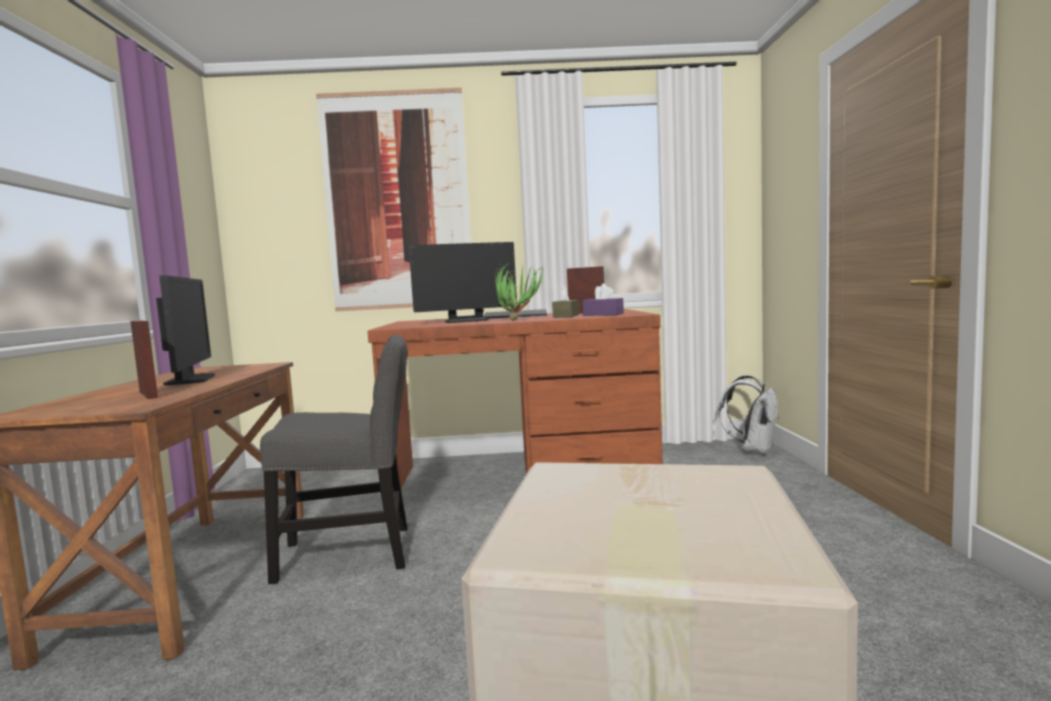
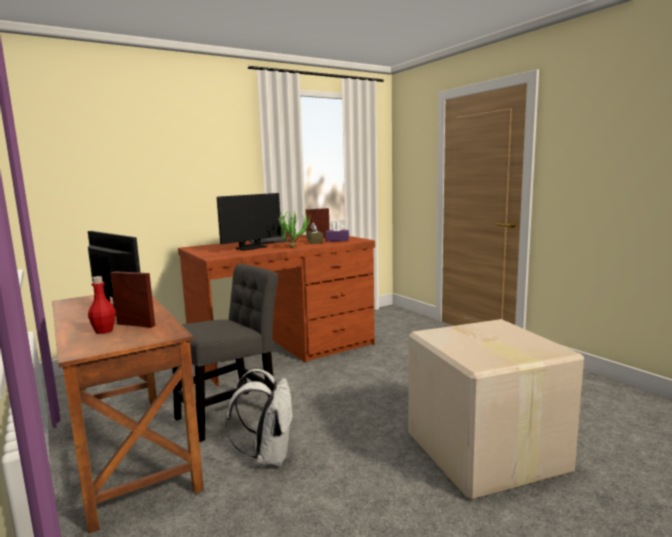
camera: 30 degrees left, 5 degrees up
(106, 398) = (104, 331): none -> red bottle
(397, 201) = (167, 154): picture -> none
(754, 450) = (395, 312): white backpack -> white backpack (268, 456)

